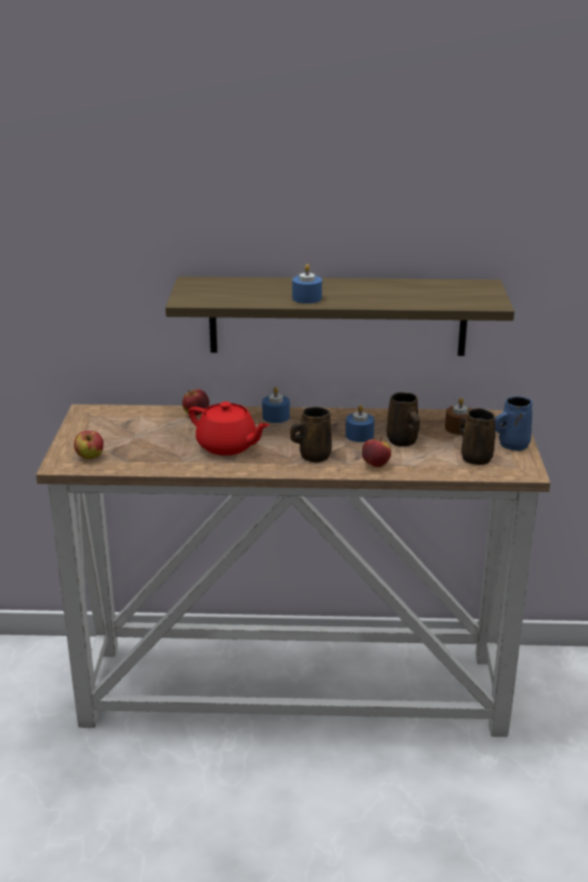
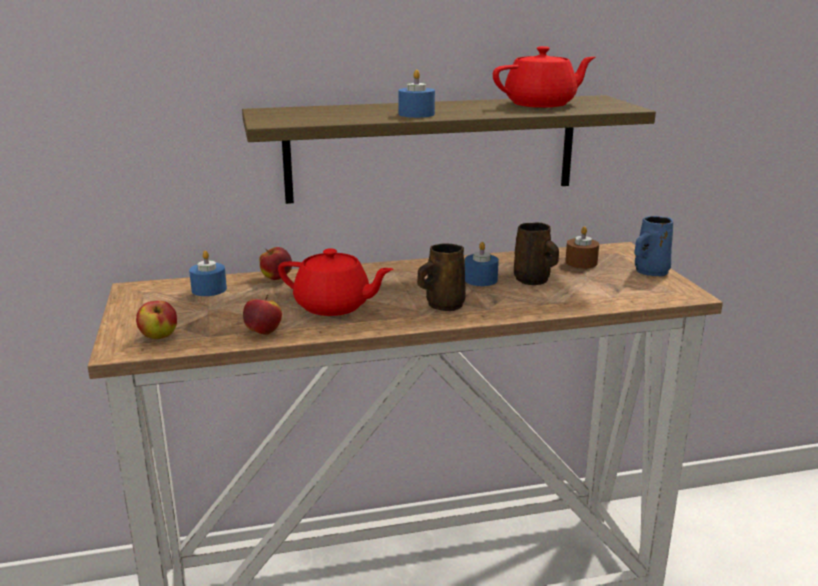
camera: 15 degrees left, 5 degrees down
(276, 417) = (373, 272): blue candle -> blue candle (209, 289)
(375, 465) = (522, 306): apple -> apple (263, 332)
(424, 291) = (541, 104): none -> red teapot
(475, 457) = (623, 287): brown mug -> none

